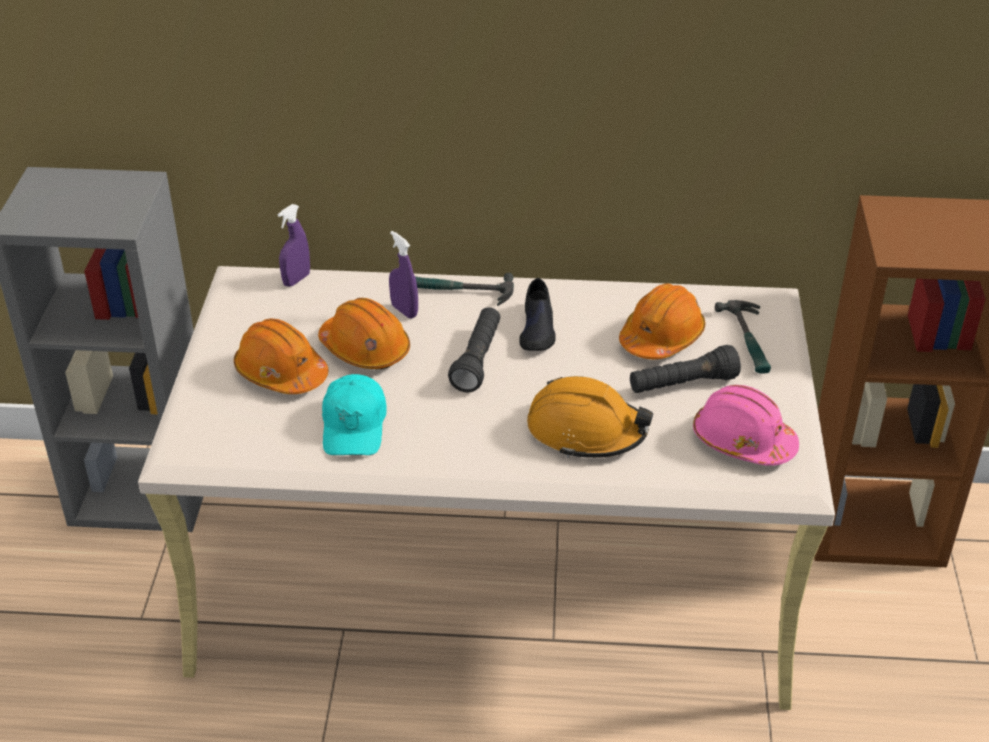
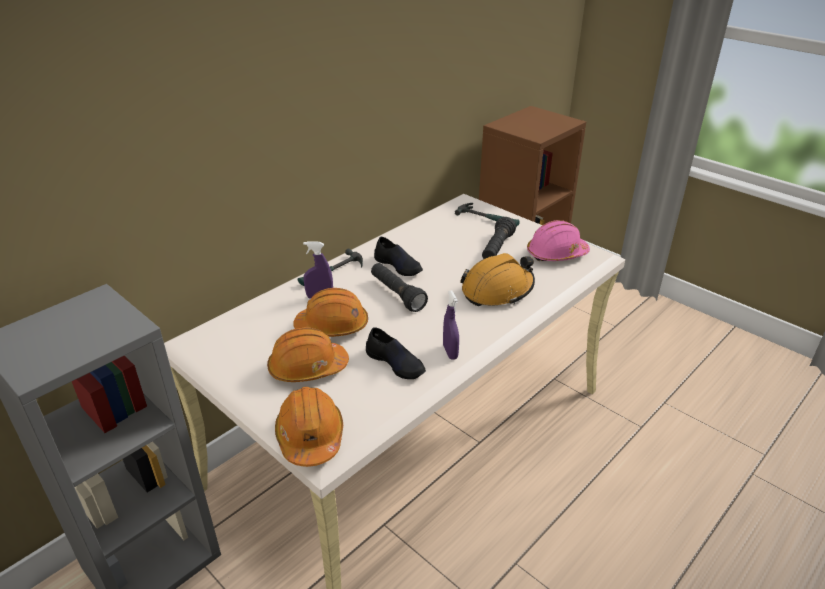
camera: 50 degrees left, 5 degrees down
(296, 280) = (229, 320): purple spray bottle -> purple spray bottle (450, 352)
(354, 426) = (396, 363): turquoise cap -> black shoe
(661, 337) = (454, 237): orange hard hat -> orange hard hat (310, 436)

